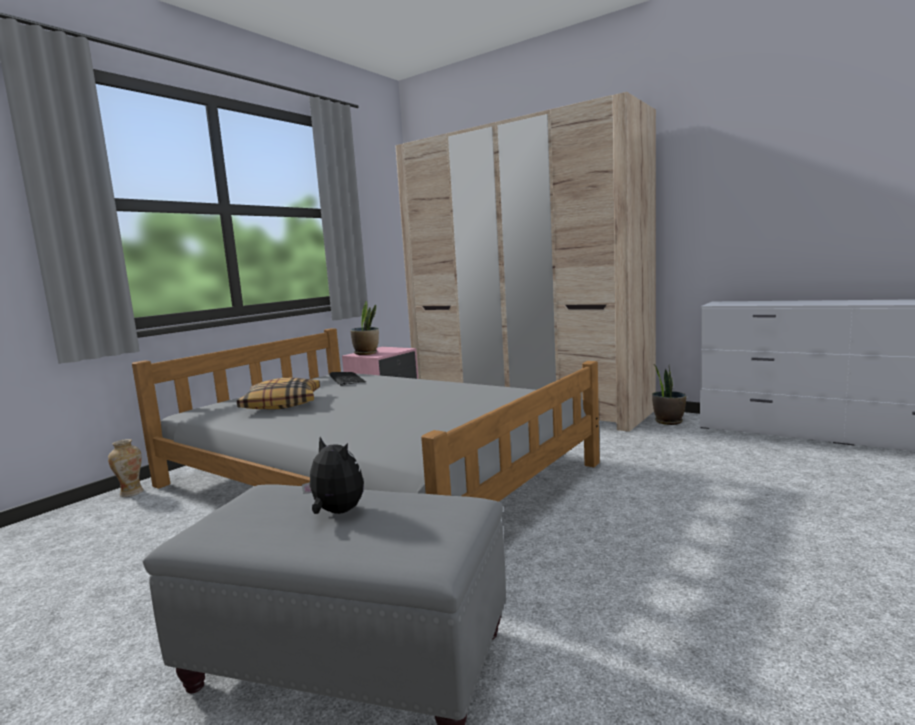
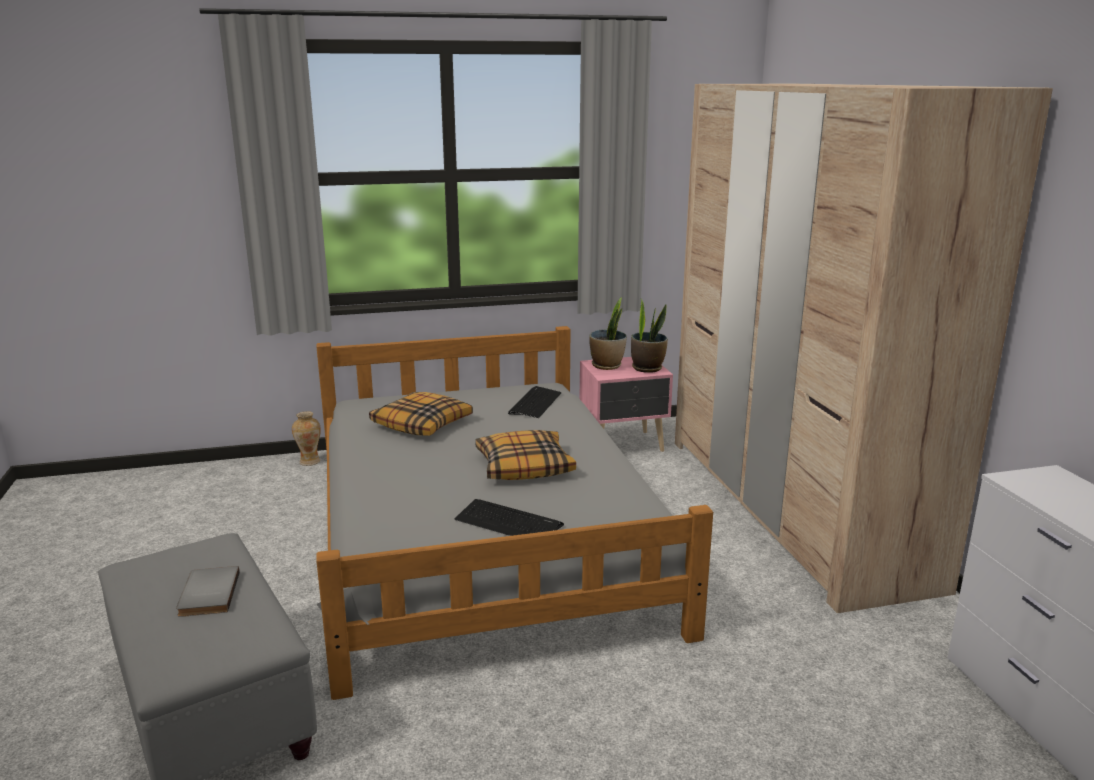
camera: 40 degrees right, 10 degrees up
(336, 512) = (206, 594): plush toy -> grey book
(412, 397) = (524, 466): none -> pillow
(467, 415) = (508, 522): none -> keyboard
(668, 421) = (928, 625): potted plant -> potted plant (647, 368)

